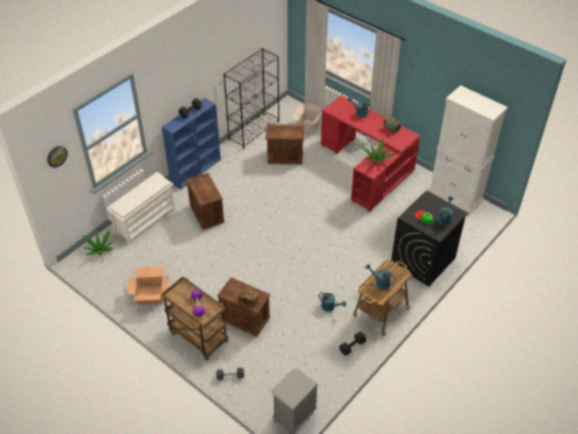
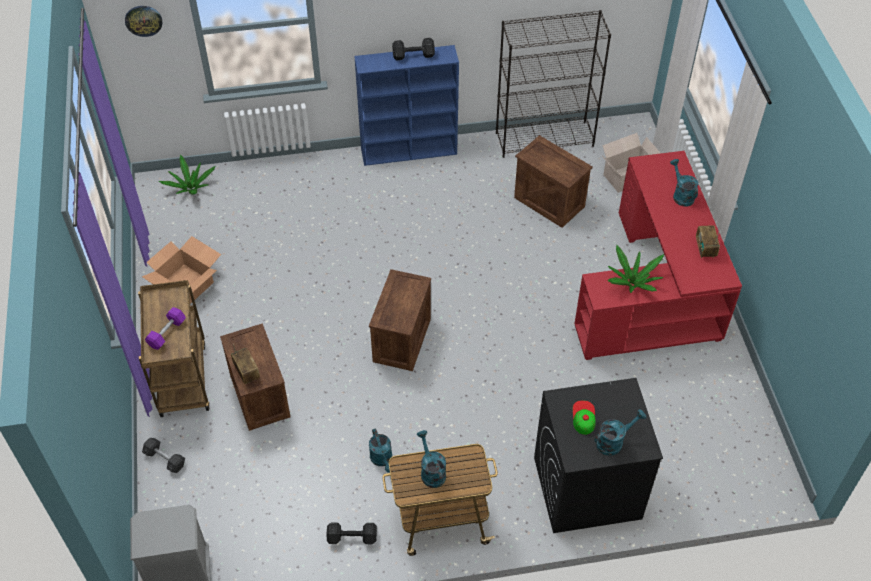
camera: 40 degrees right, 5 degrees up
(145, 221) = (279, 182): white shoe rack -> none
(206, 213) = (361, 219): crate -> crate (401, 339)
(455, 195) = (750, 423): white cabinet -> none

